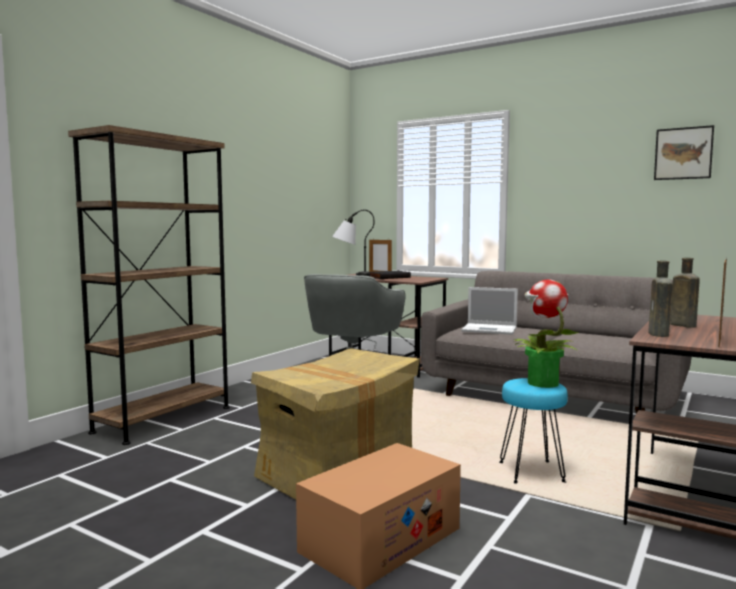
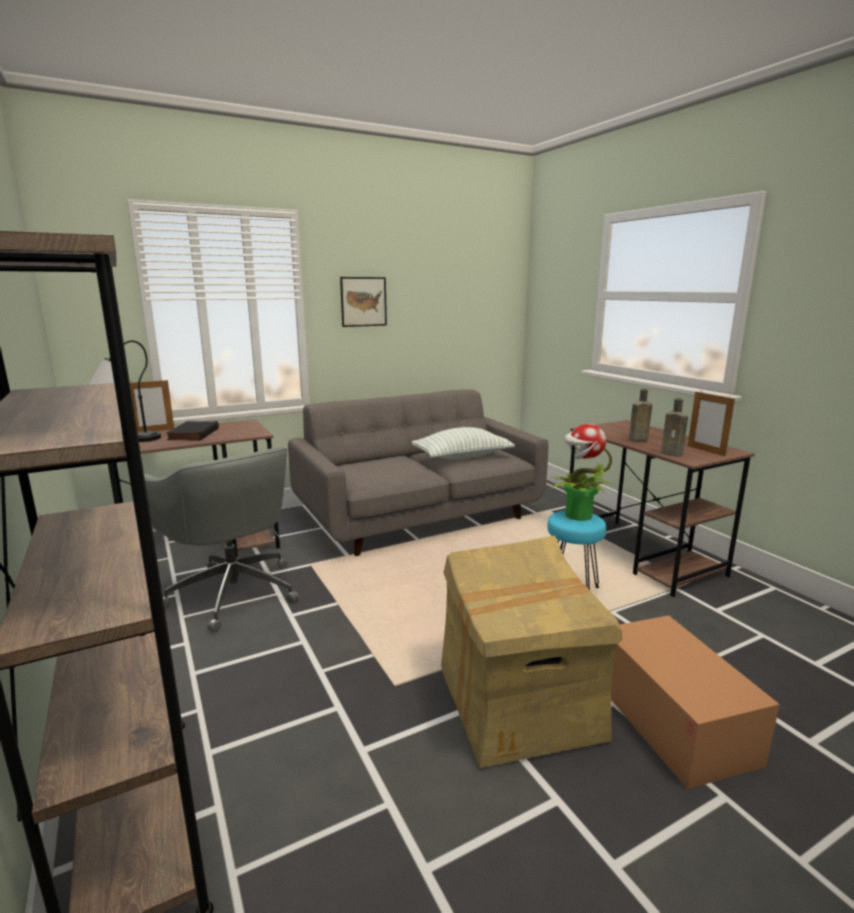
camera: 60 degrees left, 10 degrees up
(490, 329) = (381, 471): laptop -> none
(585, 338) = (462, 457): none -> pillow
(683, 153) = (457, 277): picture -> picture (363, 301)

